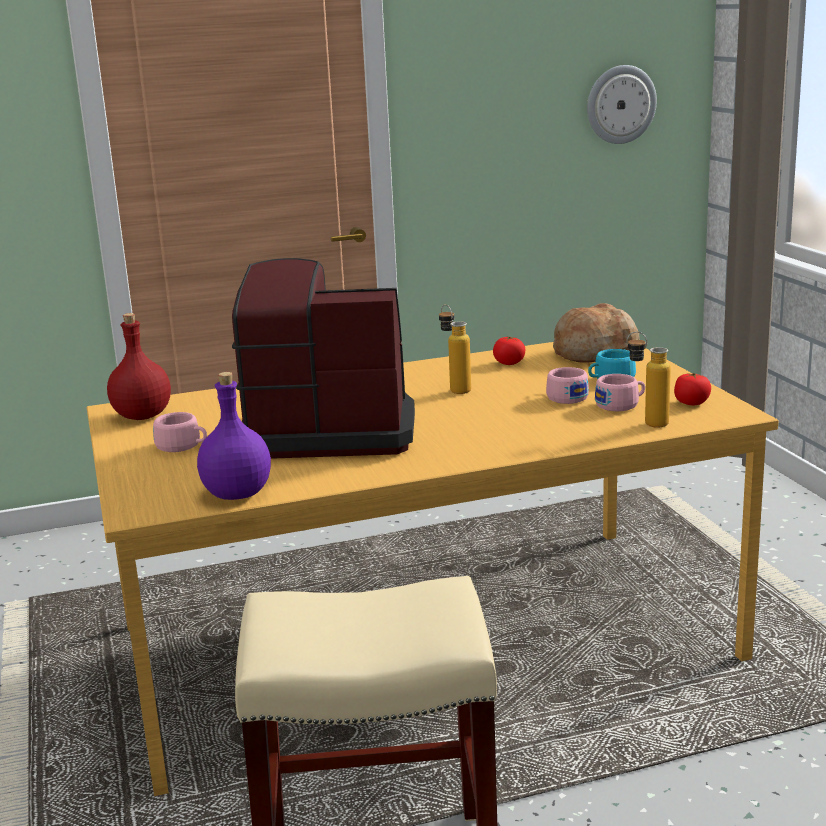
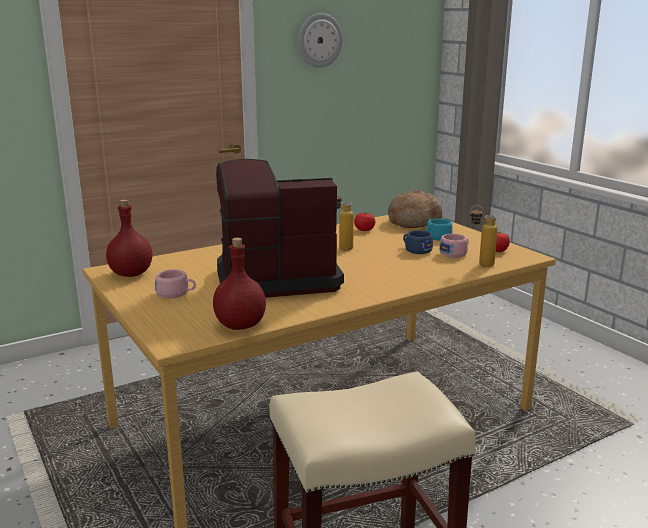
camera: 15 degrees left, 0 degrees up
(238, 494) = (241, 325): purple bottle -> red bottle
(564, 397) = (416, 250): pink cup -> blue cup
(620, 104) = (391, 68): wall clock -> wall clock (319, 40)

